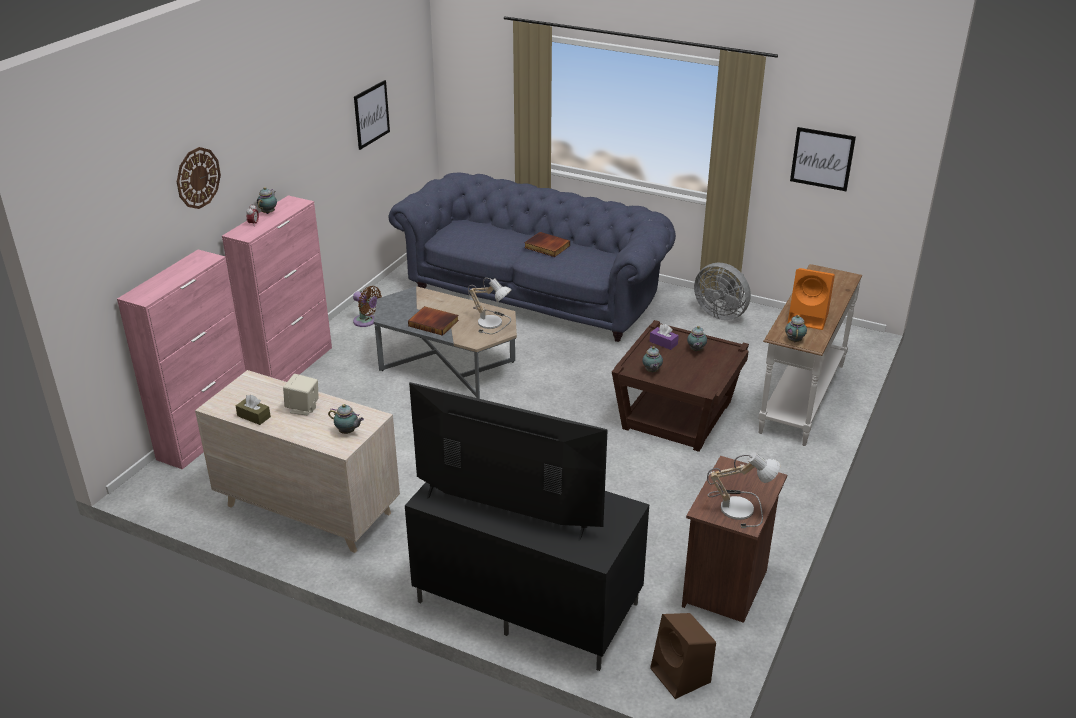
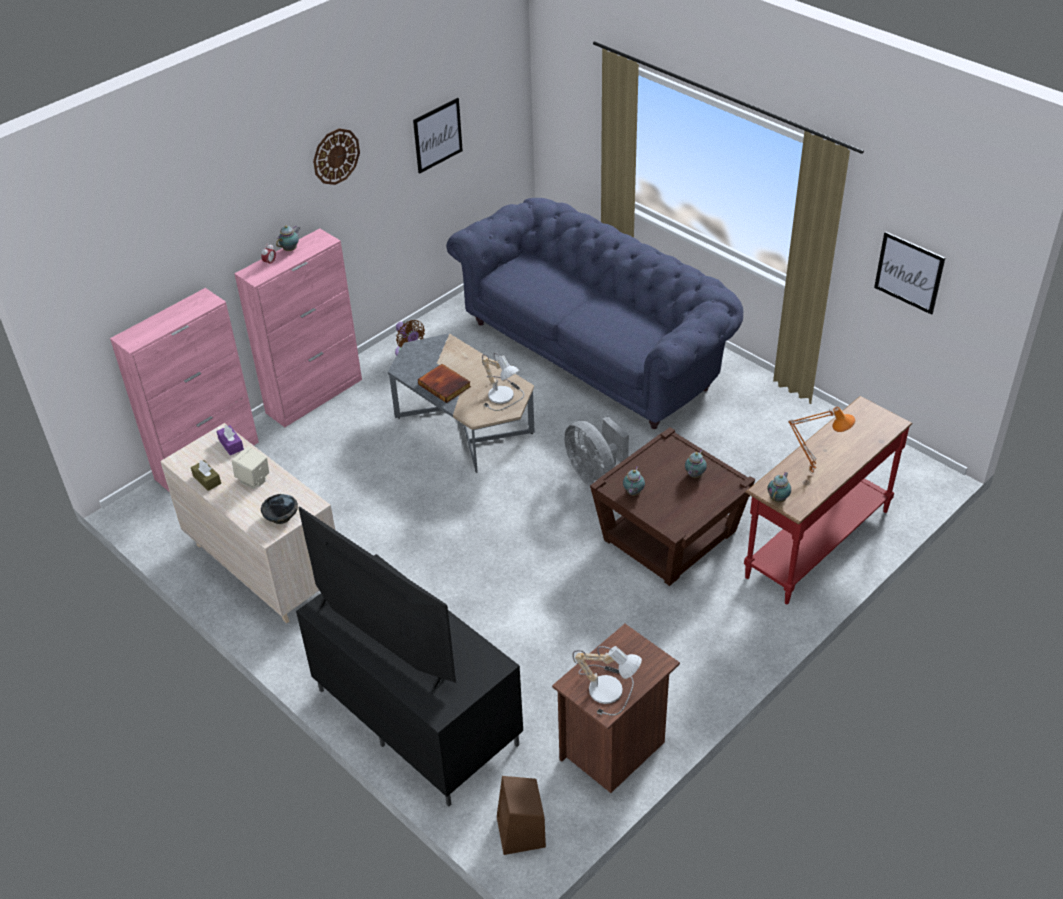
camera: 20 degrees right, 10 degrees up
(198, 178) = (207, 220): wall clock -> wall clock (336, 156)
(348, 432) = (281, 517): teapot -> black bowl
(546, 247) = (600, 309): book -> none
(663, 343) = (665, 458): purple tissue box -> purple tissue box (231, 444)
(721, 313) = (787, 413): grey fan -> grey fan (595, 475)
(800, 398) = (816, 542): white console table -> red console table
(809, 318) = (812, 472): orange speaker -> orange table lamp

